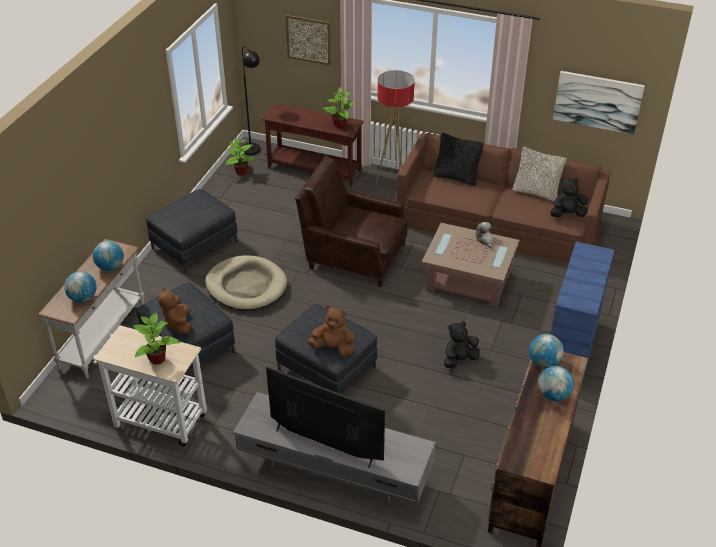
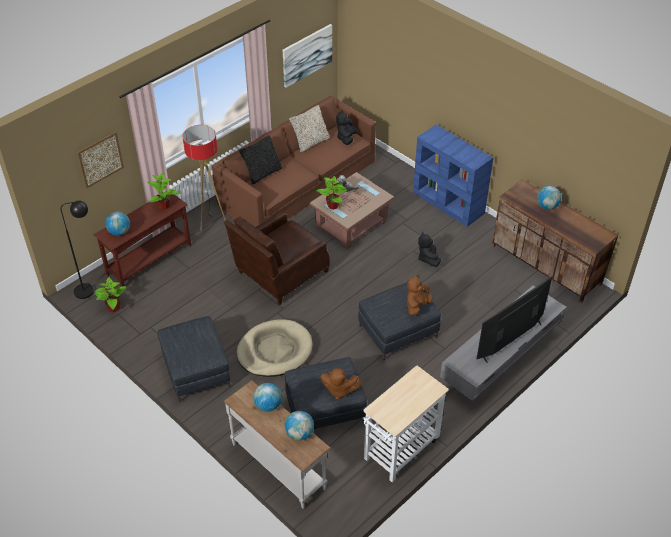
camera: 65 degrees left, 5 degrees up
(157, 359) = (417, 394): potted plant -> potted plant (333, 206)
(544, 362) = (517, 199): globe -> globe (119, 232)

